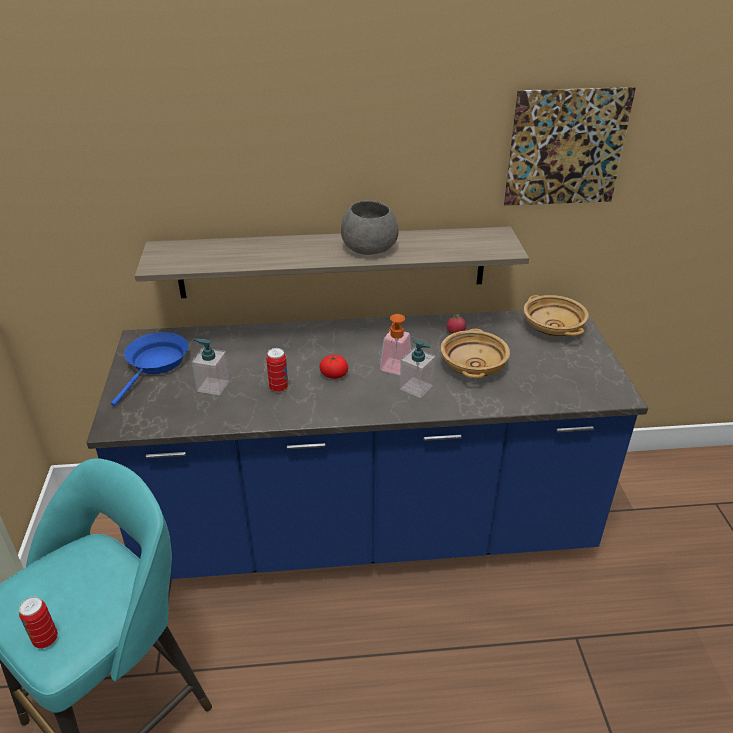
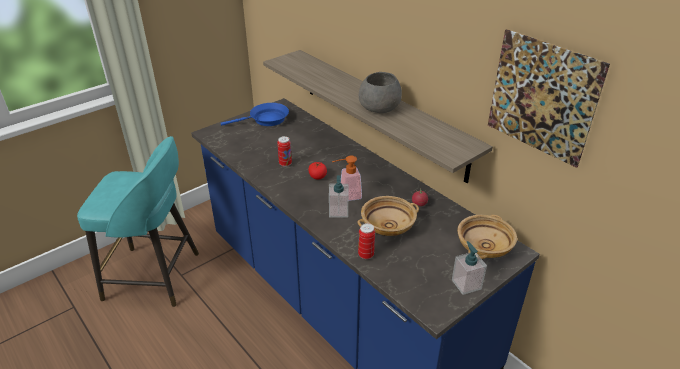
camera: 55 degrees right, 0 degrees up
(45, 639) = (100, 197): can -> can (366, 255)
(213, 386) = (265, 144): soap dispenser -> soap dispenser (466, 284)

